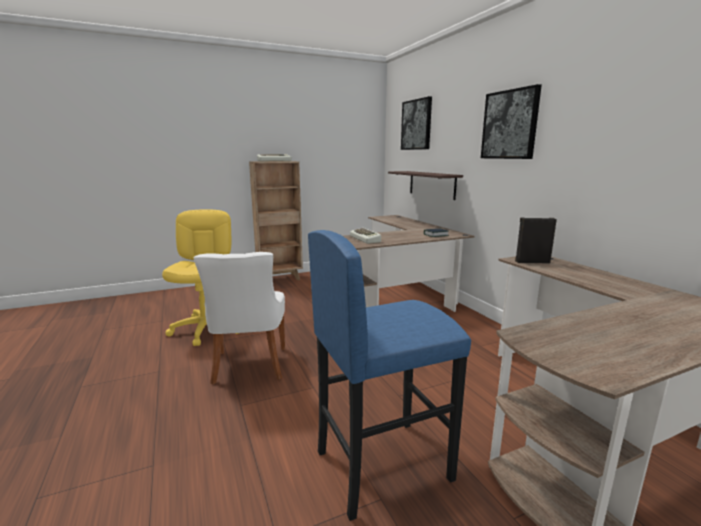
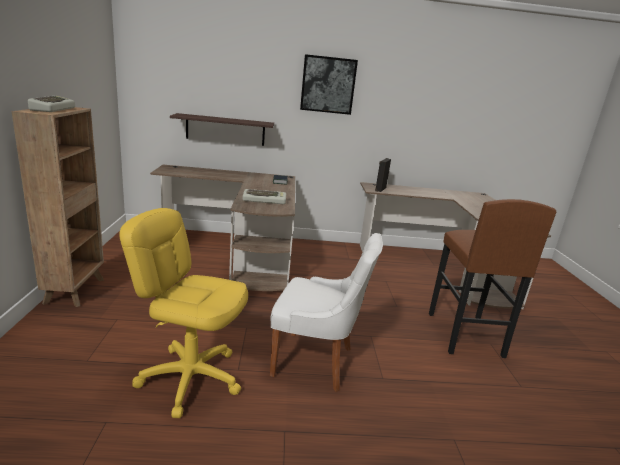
camera: 70 degrees left, 5 degrees up
(382, 464) = (464, 334): blue stool -> brown stool
(416, 125) = (192, 61): picture -> none

